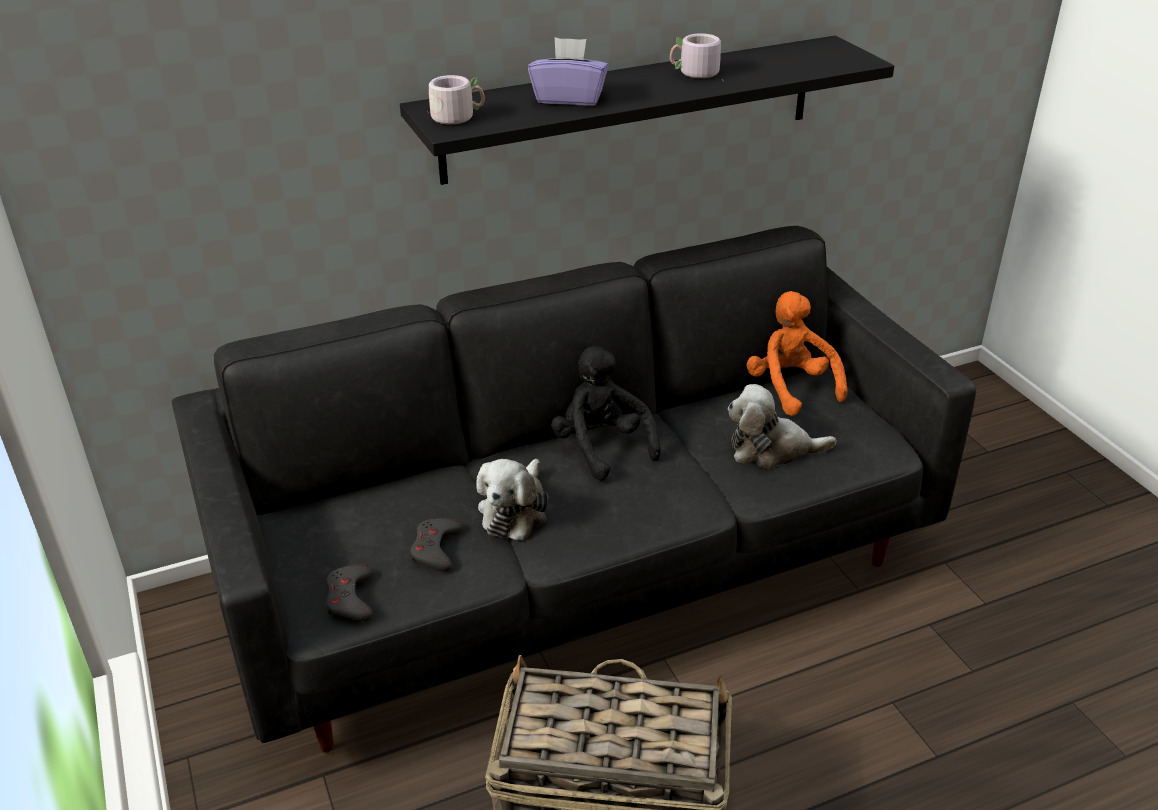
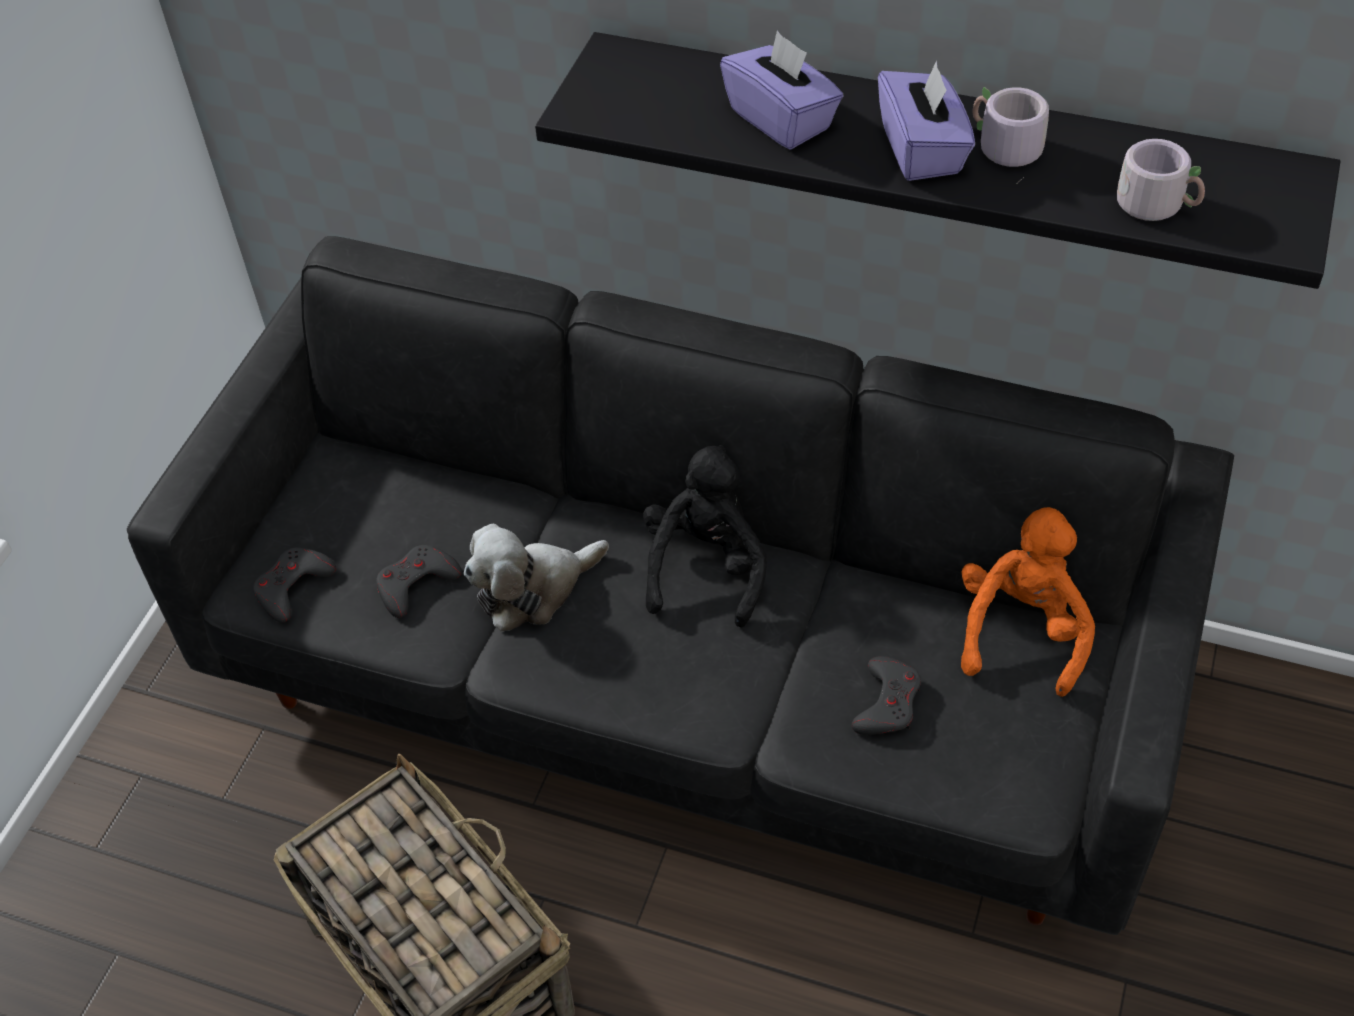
camera: 45 degrees right, 15 degrees up
(457, 117) = (616, 90): grey mug -> grey mug (1157, 203)
(659, 86) = (922, 150): none -> purple tissue box
(771, 449) = (887, 702): plush toy -> grey game controller

